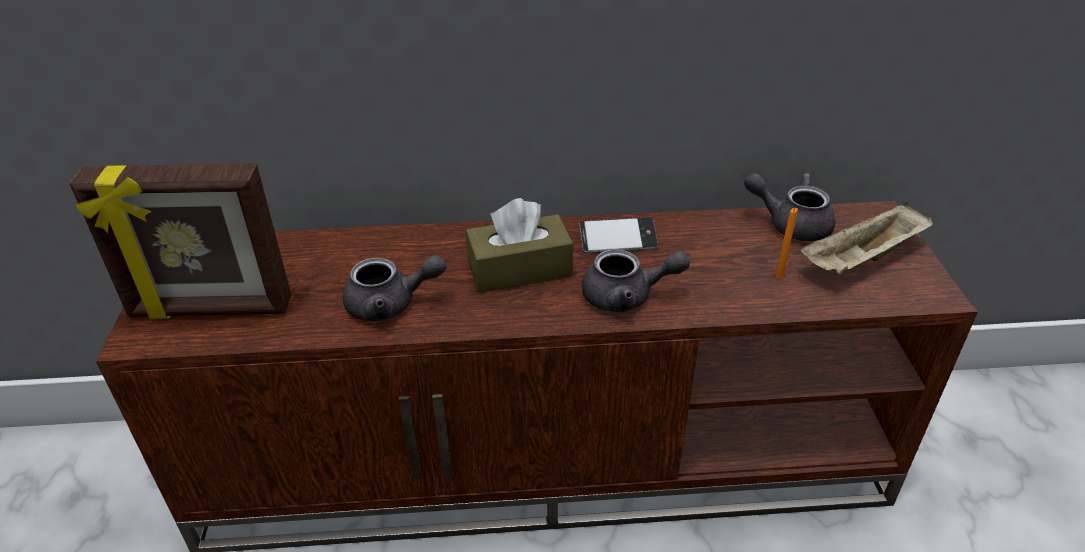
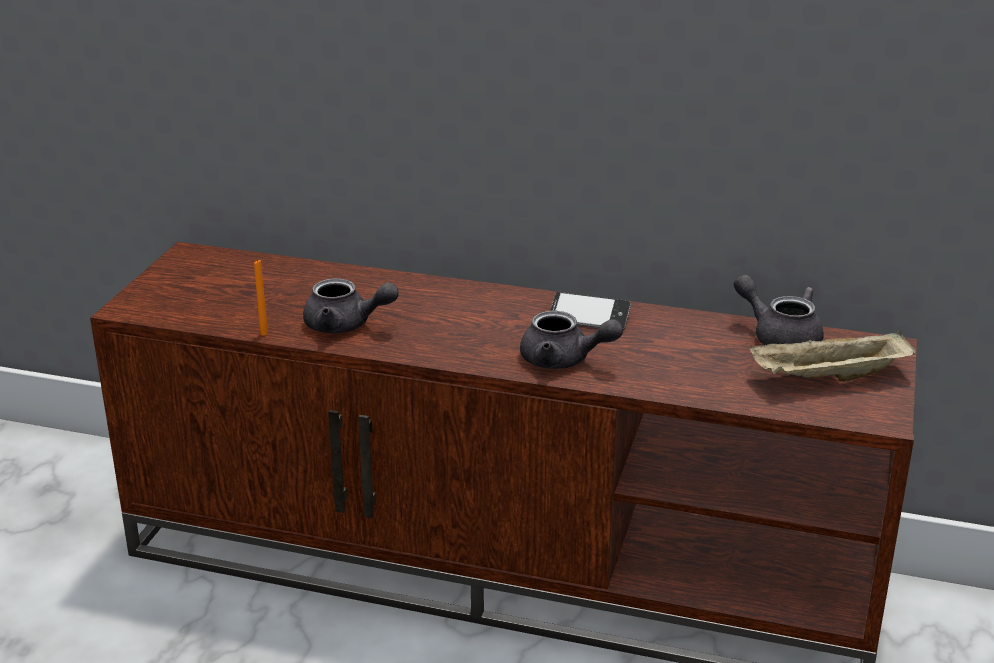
camera: 20 degrees right, 10 degrees down
(210, 310) = (194, 300): picture frame -> none
(519, 269) = (478, 322): brown tissue box -> none
(779, 276) = (728, 374): orange candle -> orange candle (264, 333)

